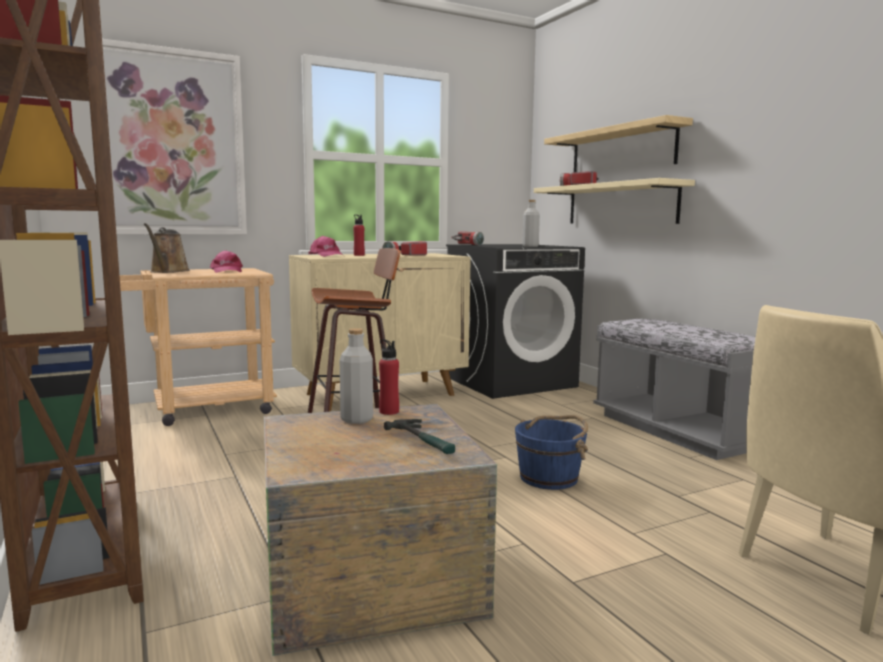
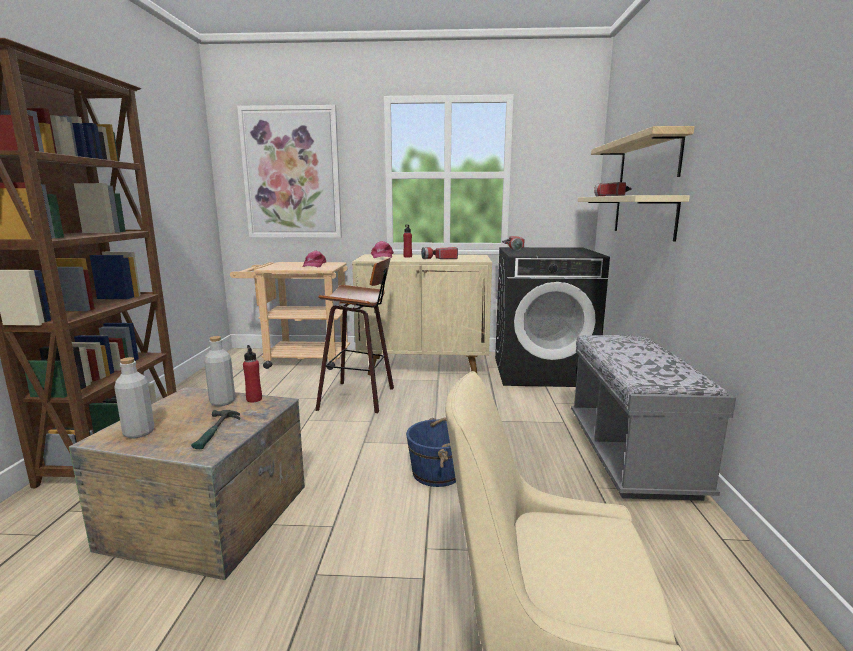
camera: 30 degrees right, 5 degrees up
(168, 271) = (275, 265): brown watering can -> none
(530, 246) = (554, 254): grey bottle -> grey bottle (139, 433)

